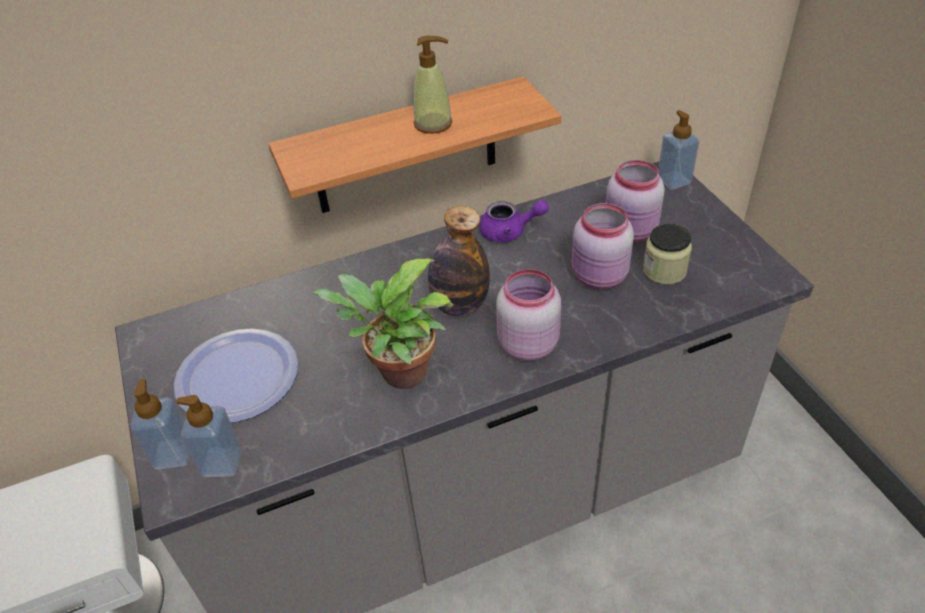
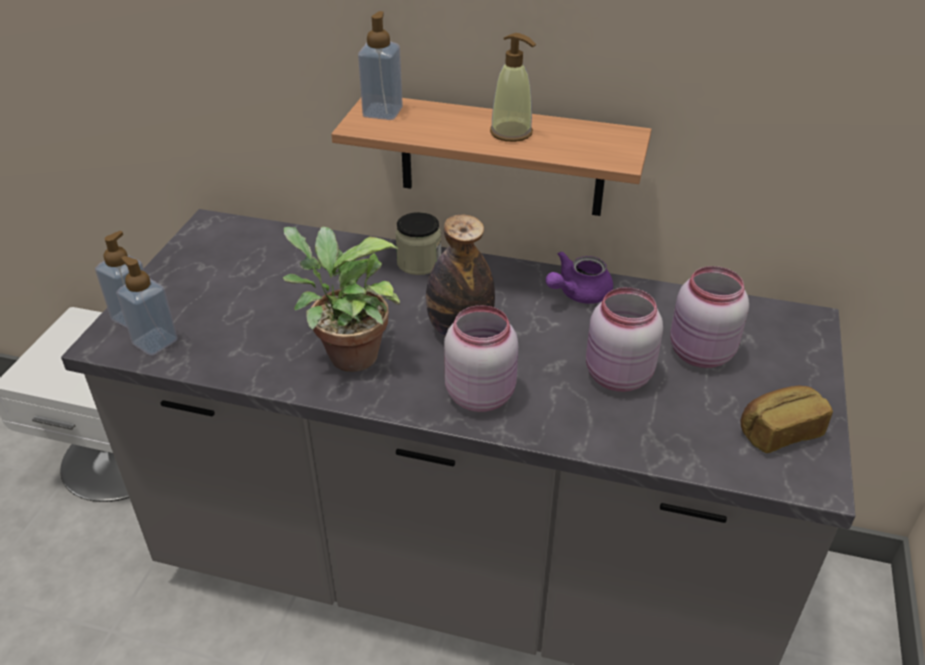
camera: 35 degrees right, 5 degrees down
(238, 377) = (234, 288): plate -> none
(509, 232) = (578, 293): purple teapot -> purple teapot turned 105 degrees clockwise
(664, 270) = (693, 407): jar -> jar (419, 262)
(674, 181) = (809, 331): soap dispenser -> soap dispenser (382, 112)
(725, 257) = (779, 431): none -> bread

